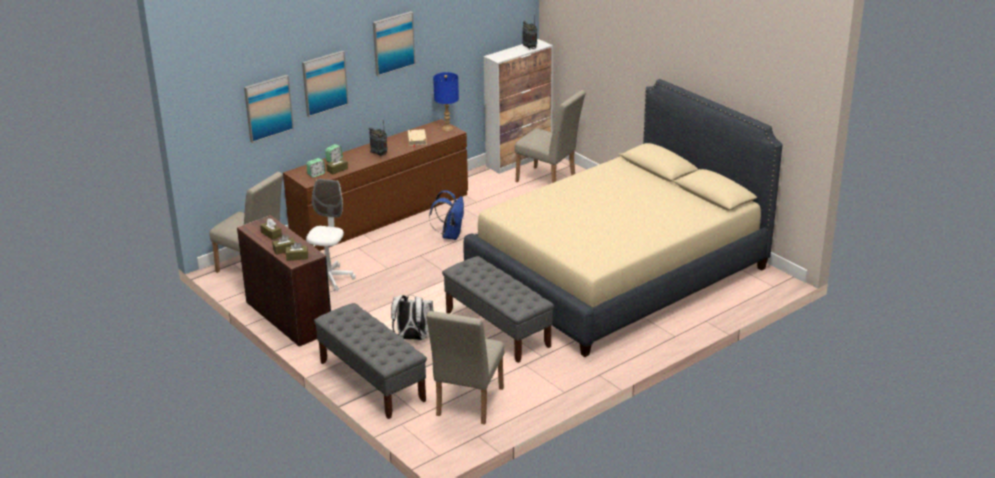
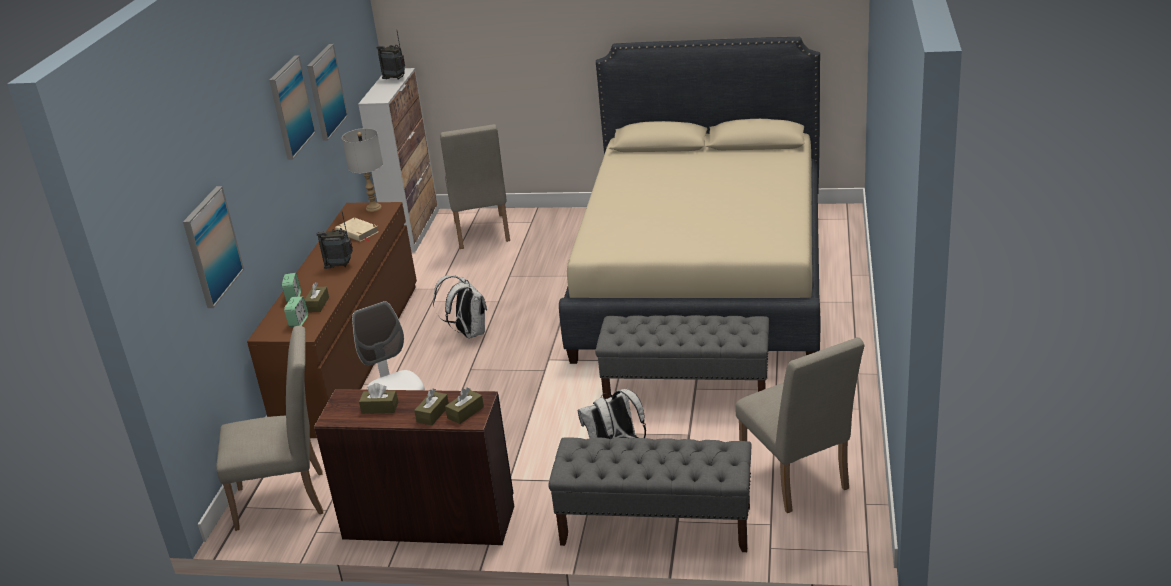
camera: 40 degrees left, 0 degrees up
(324, 83) = (250, 187): picture -> picture (325, 92)
(447, 129) = (374, 208): blue table lamp -> grey table lamp
(450, 235) = (468, 333): blue backpack -> white backpack
(549, 181) = (481, 234): beige chair -> beige chair turned 90 degrees clockwise

